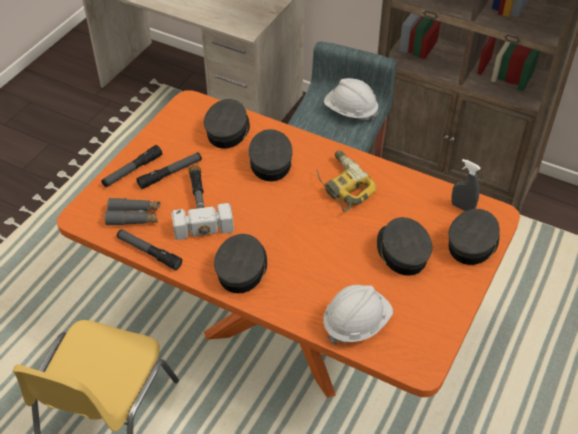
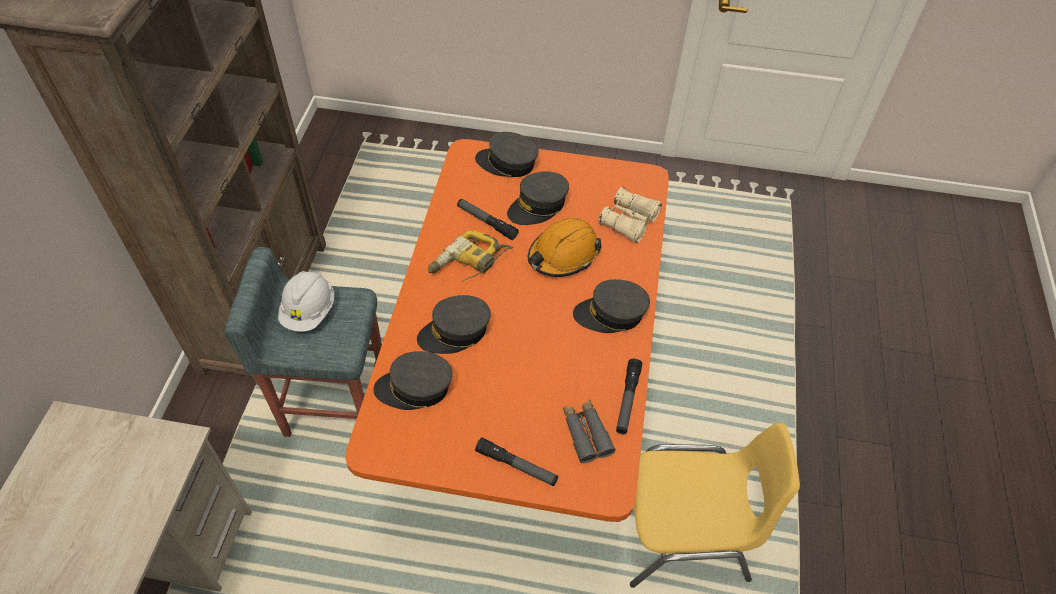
camera: 110 degrees left, 5 degrees up
(170, 173) = (507, 422): flashlight -> flashlight (487, 222)
(200, 206) = (544, 376): hammer -> none
(328, 254) = (563, 255): none -> orange hard hat
(356, 323) = (629, 221): white hard hat -> beige binoculars
(462, 207) = (466, 174): grey spray bottle -> none

